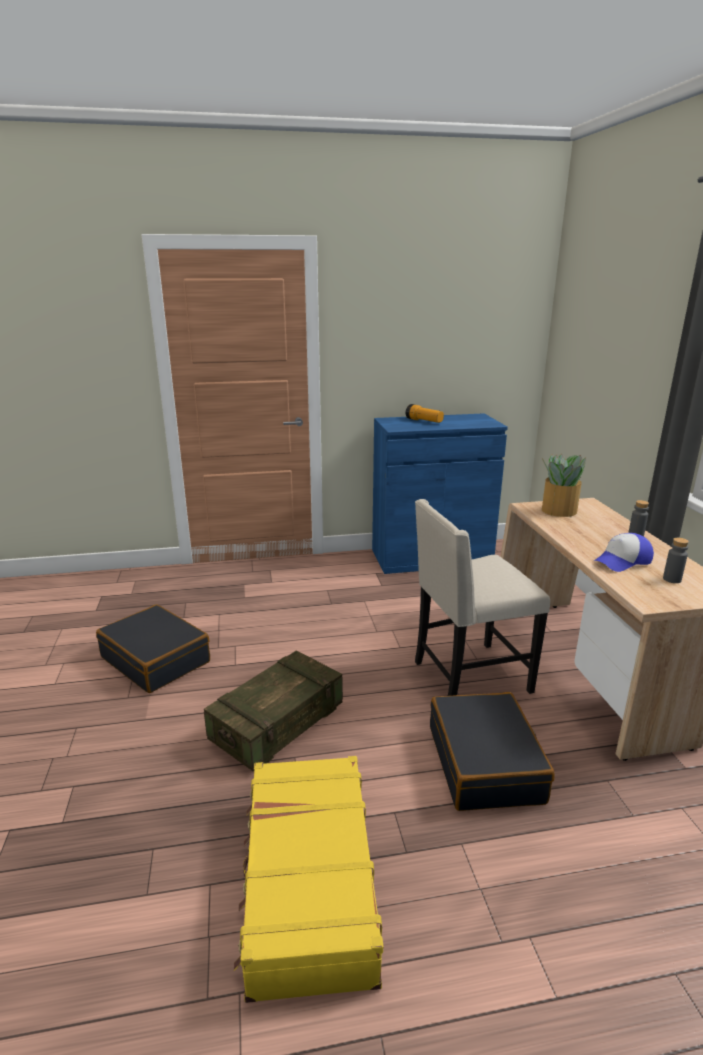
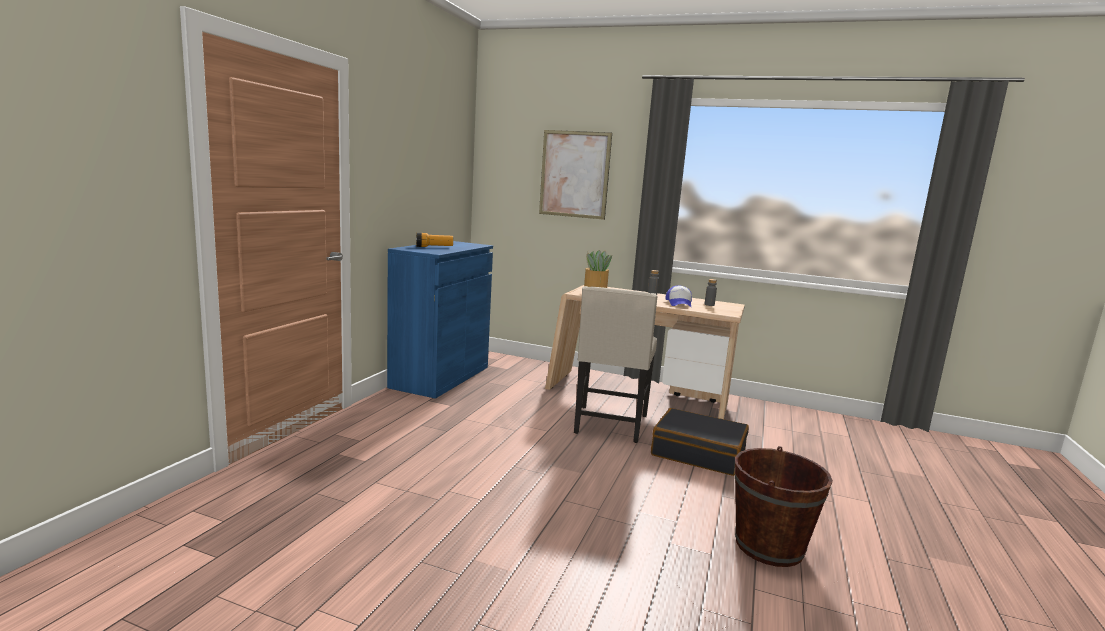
camera: 60 degrees left, 10 degrees down
(156, 659) = (410, 539): black suitcase -> none
(278, 724) = (592, 506): crate -> none
(308, 882) = (769, 546): yellow suitcase -> brown bucket
(625, 340) = (574, 174): none -> picture

